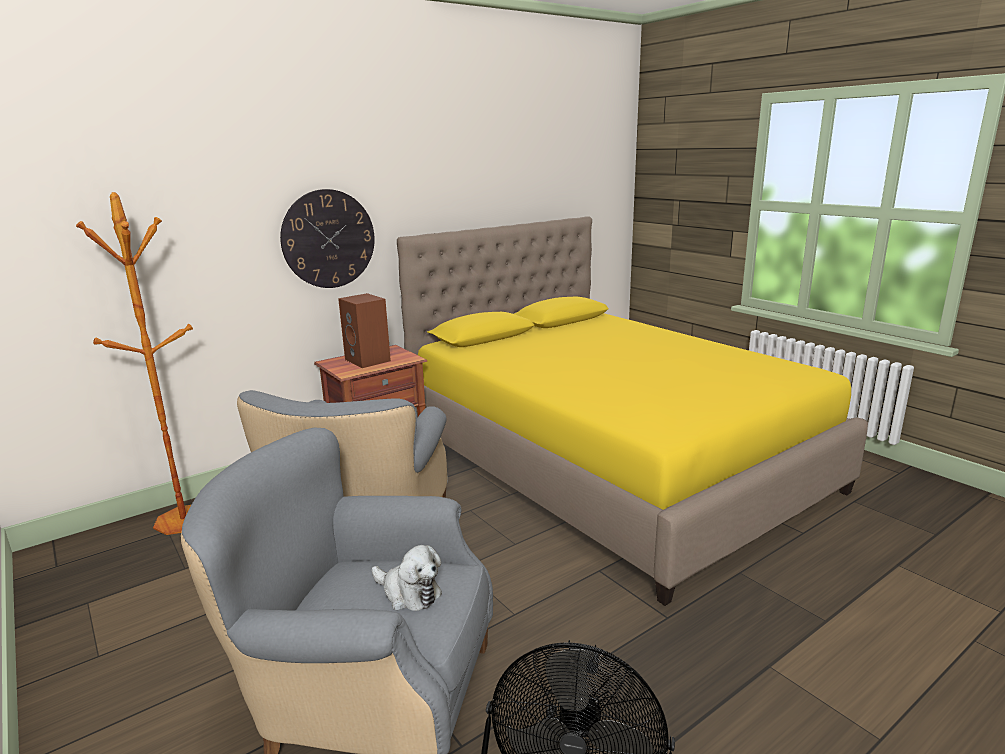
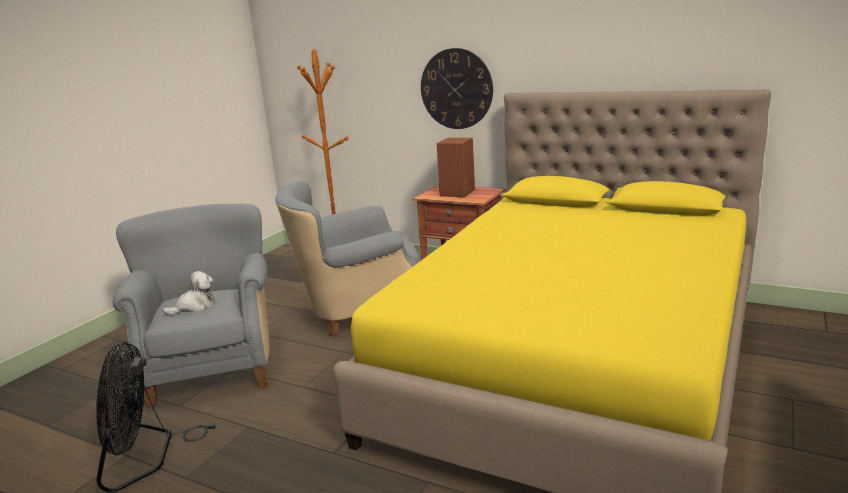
camera: 65 degrees right, 0 degrees up
(409, 593) = (194, 307): plush toy -> plush toy turned 135 degrees counterclockwise

